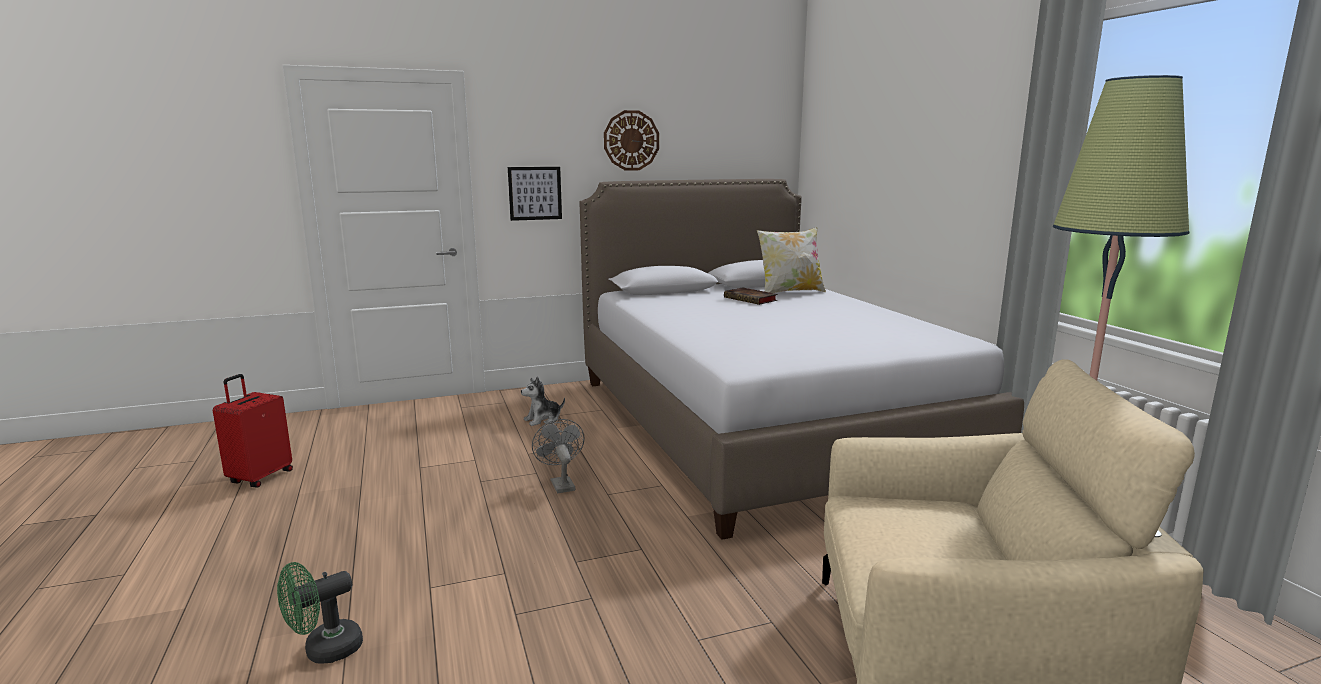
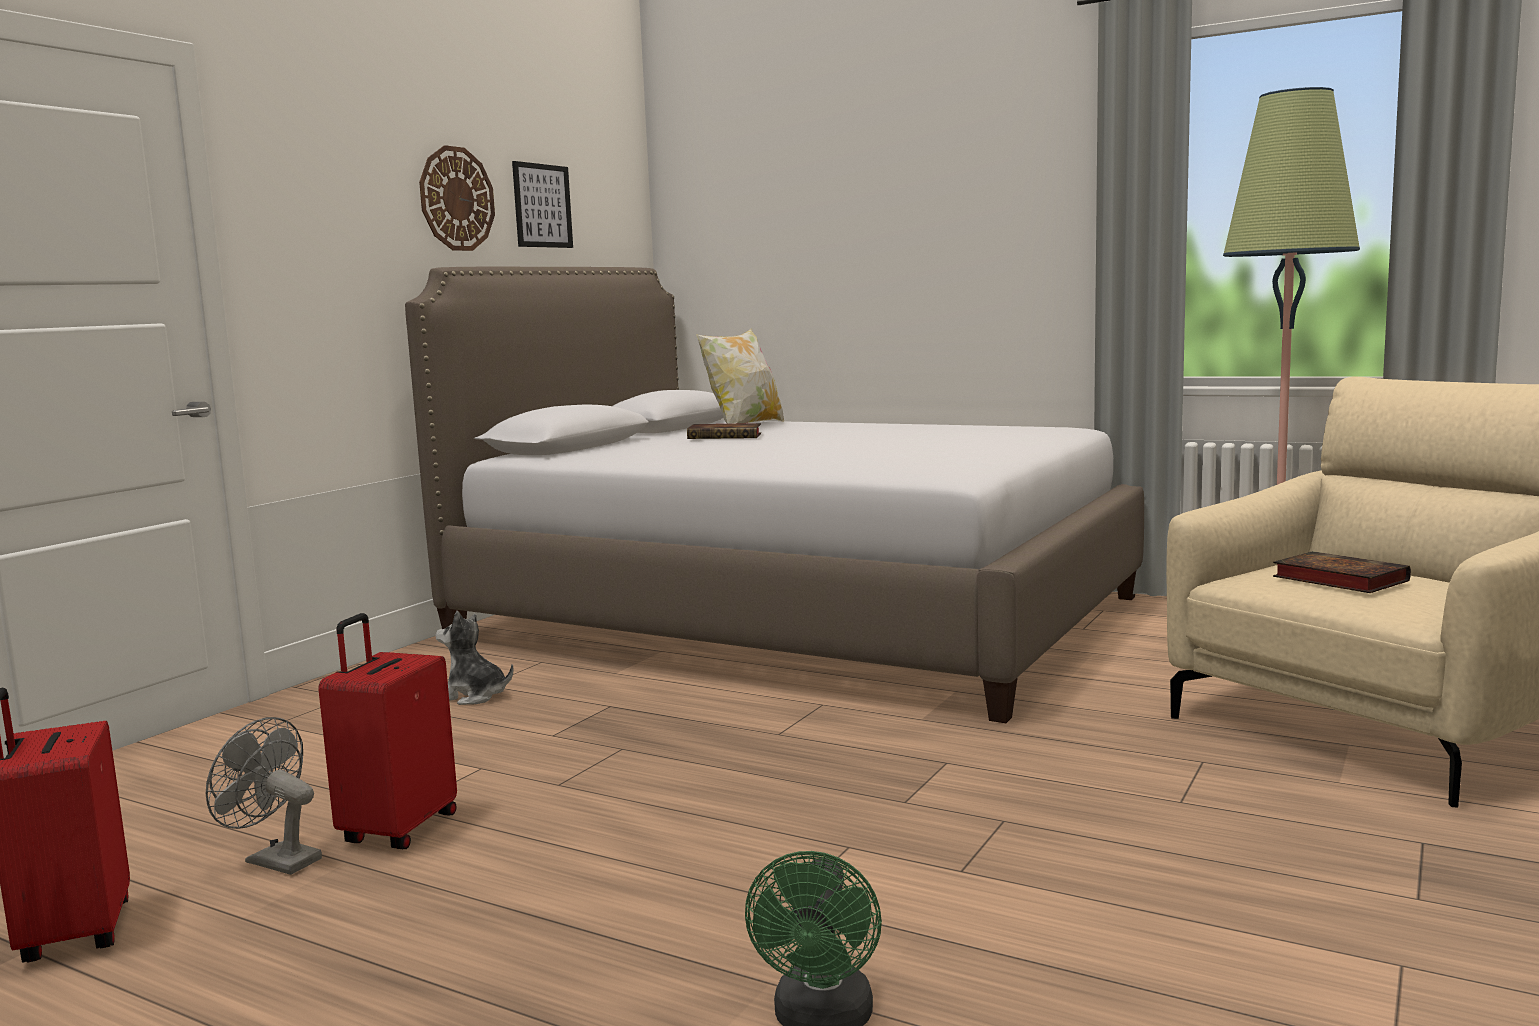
camera: 40 degrees left, 5 degrees down
(398, 477) = (397, 830): none -> red suitcase
(535, 193) = (325, 290): picture -> picture (542, 206)
(543, 420) = (474, 696): plush toy -> plush toy turned 90 degrees clockwise
(560, 483) = (688, 746): grey fan -> grey fan (274, 860)
(907, 531) = (1336, 579): none -> book

